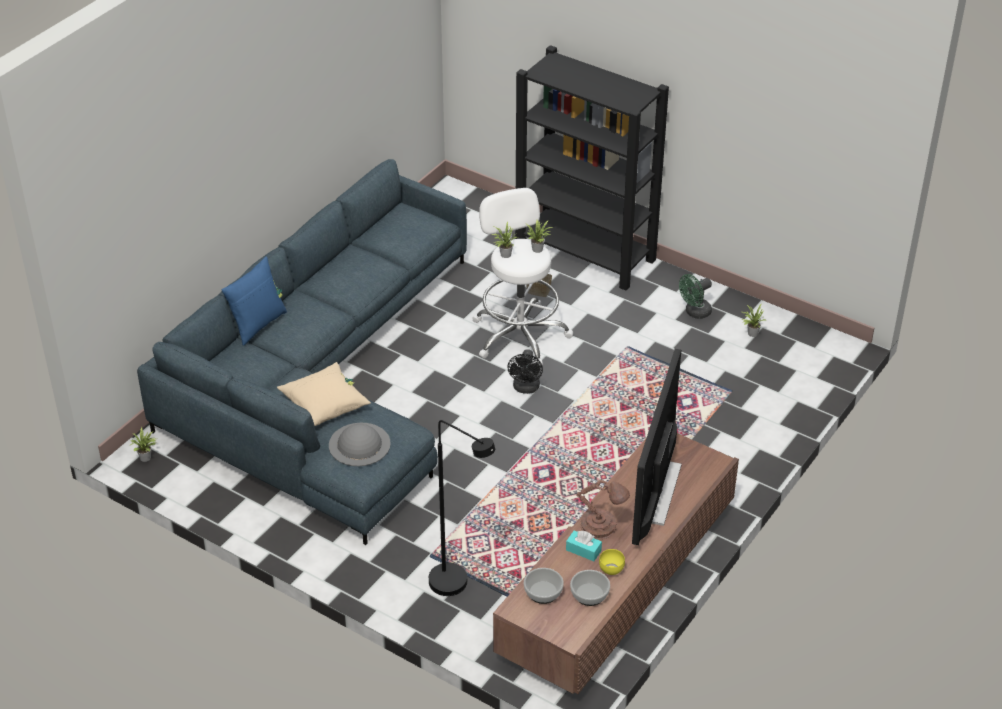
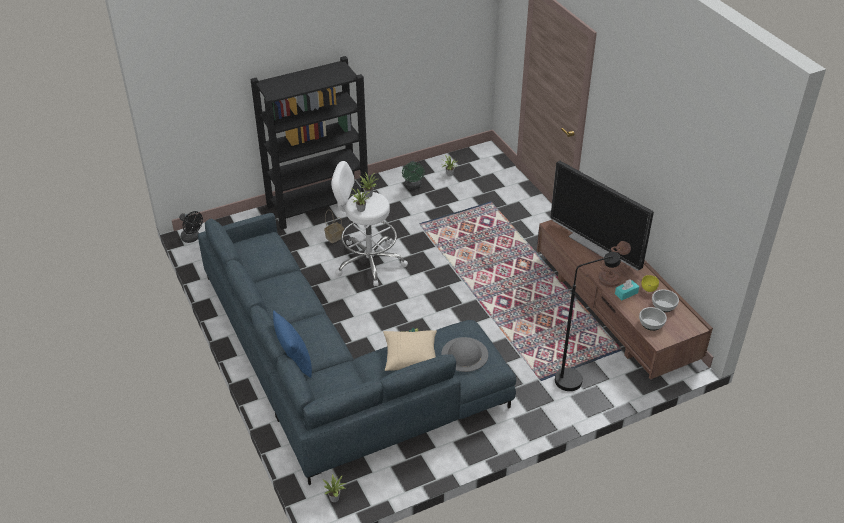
camera: 60 degrees left, 0 degrees up
(526, 388) = (421, 279): black fan -> black fan (192, 238)

